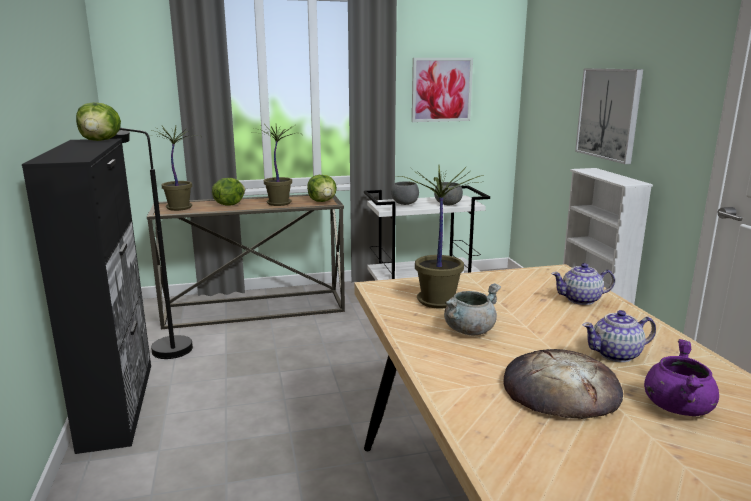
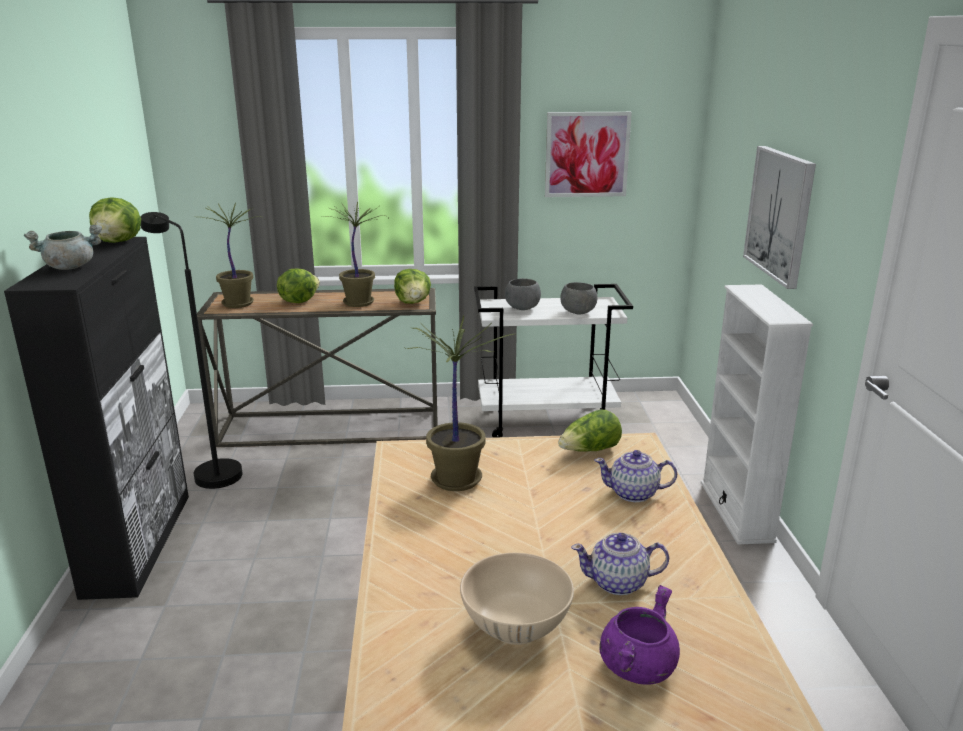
camera: 10 degrees right, 5 degrees up
(469, 330) = (466, 527): grey cooking pot -> grey cooking pot (70, 267)
(527, 277) = (589, 451): none -> lettuce
(560, 390) = (516, 626): bread -> beige bowl

